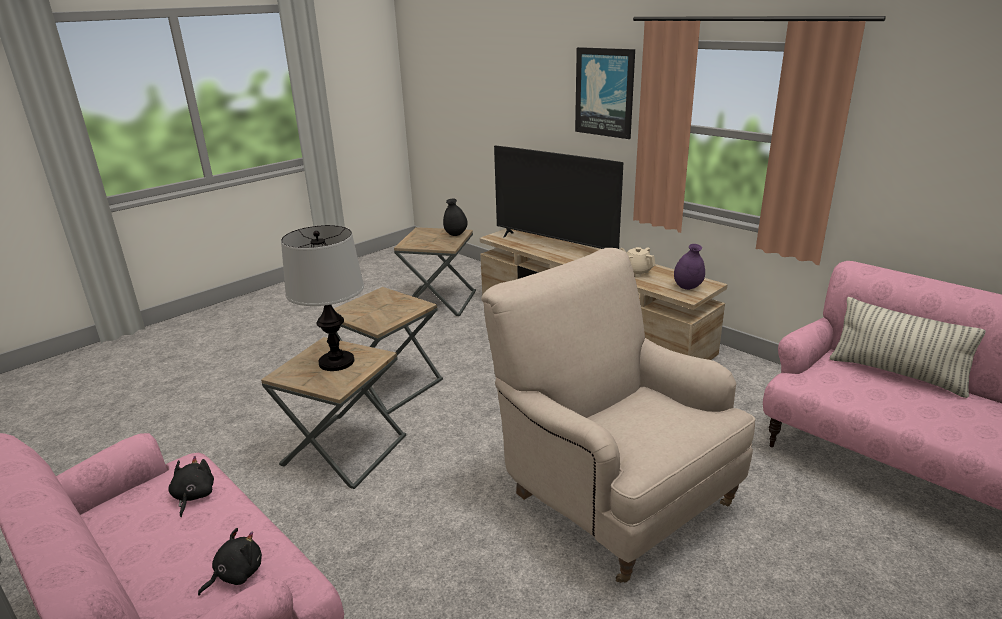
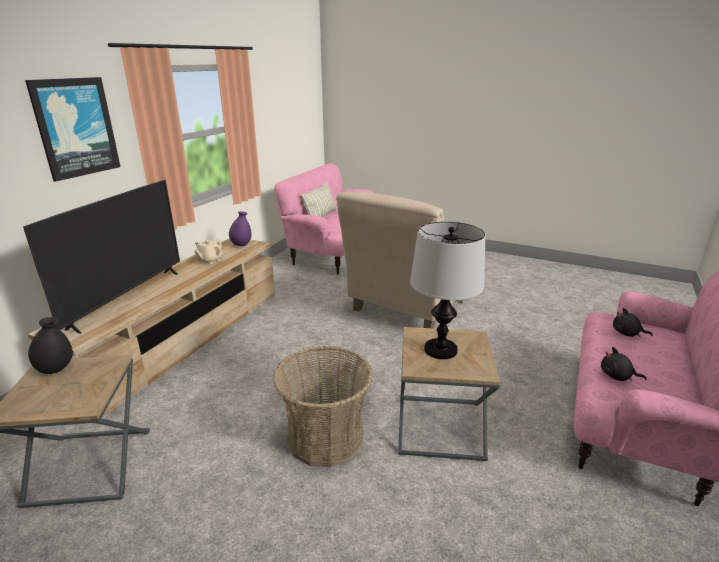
camera: 110 degrees left, 0 degrees up
(193, 496) = (617, 376): black plush toy -> black plush toy turned 45 degrees clockwise
(389, 384) = (325, 437): brown side table -> basket

